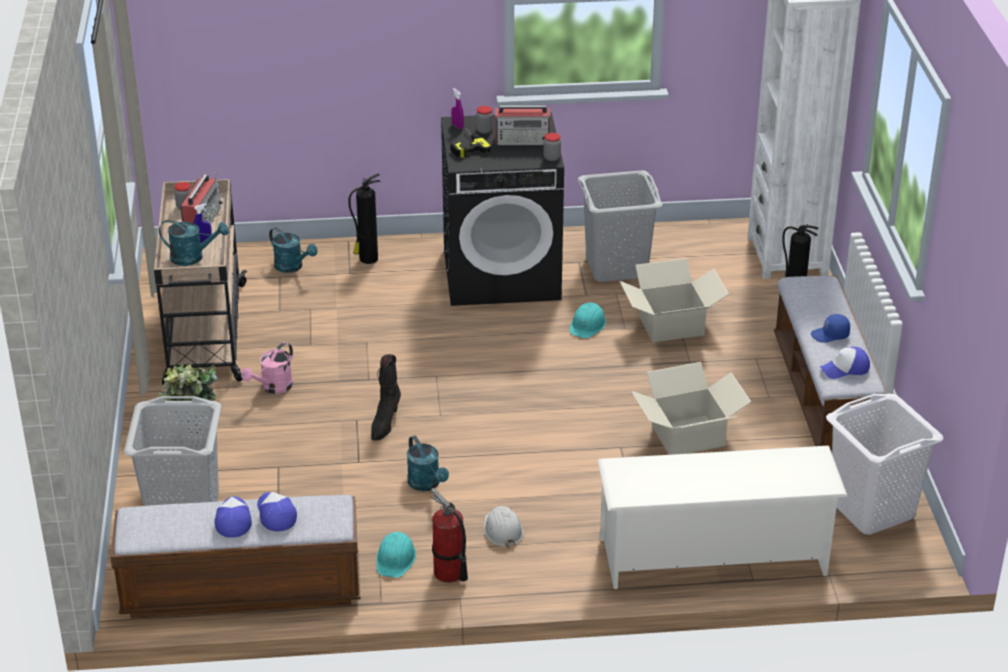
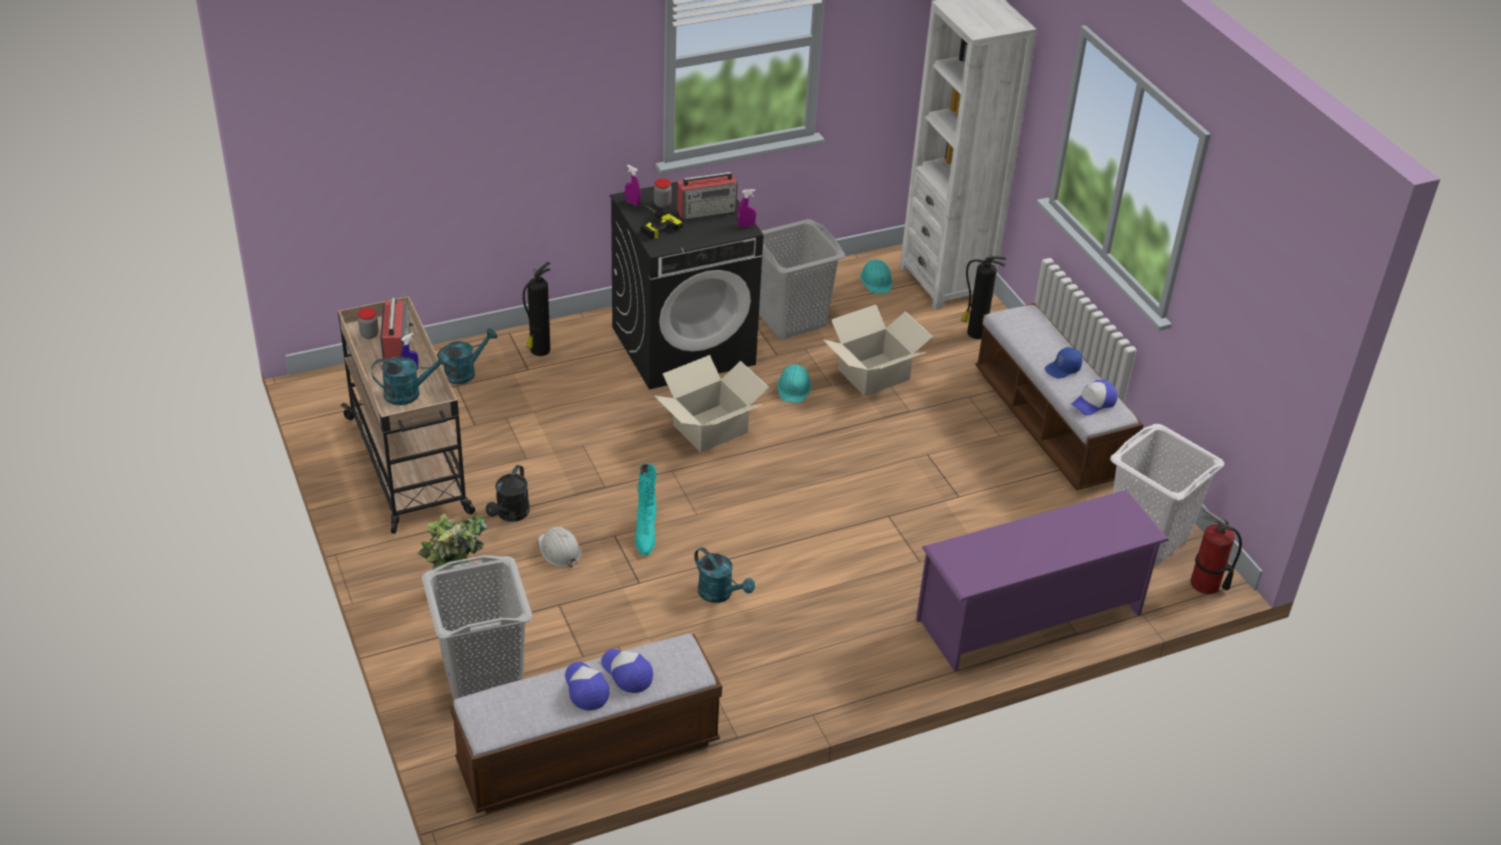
camera: 20 degrees left, 5 degrees up
(273, 388) = (510, 515): pink watering can -> black watering can
(292, 267) = (465, 372): turquoise watering can -> turquoise watering can turned 60 degrees counterclockwise
(384, 424) = (645, 534): black boot -> turquoise boot
(396, 559) = (728, 684): turquoise hard hat -> turquoise hard hat (876, 281)
(448, 573) = (788, 689): fire extinguisher -> fire extinguisher (1205, 584)
(502, 530) = (818, 630): white hard hat -> white hard hat (559, 550)
(552, 158) = (746, 225): jar -> purple spray bottle
(688, 436) = (946, 492): cardboard box -> cardboard box (711, 429)
(713, 557) = (1030, 617): white shoe rack -> purple shoe rack

